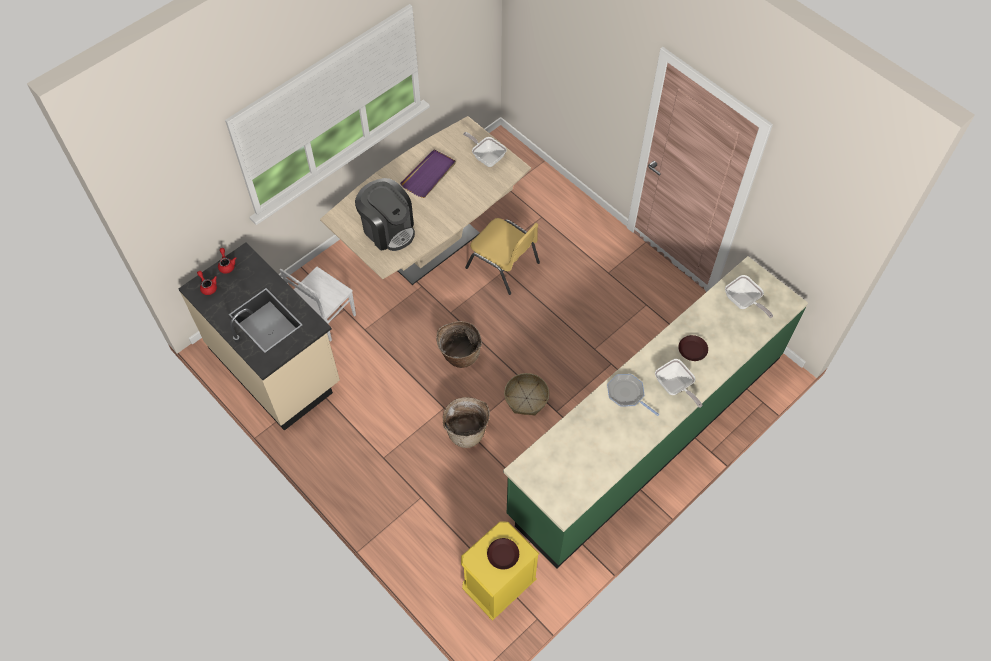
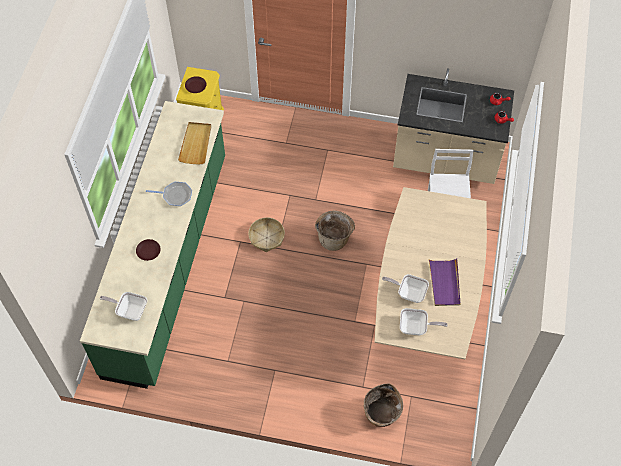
camera: 145 degrees right, 0 degrees up
(388, 229) = (432, 222): coffee machine -> none
(467, 430) = (289, 195): basket -> basket (381, 415)
(504, 265) = (358, 324): yellow chair -> none
(564, 443) = (196, 144): none -> beige tray
(675, 387) = (146, 218): frying pan -> frying pan (409, 292)

